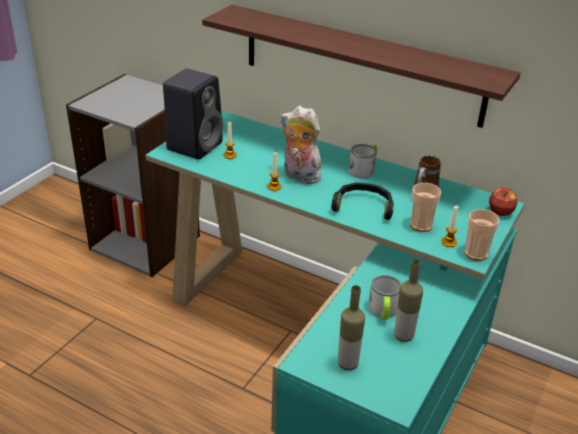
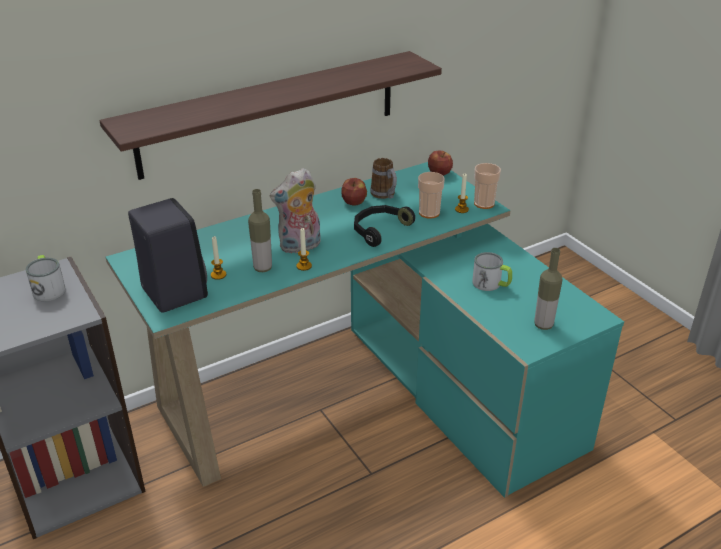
camera: 60 degrees left, 0 degrees up
(364, 169) = (322, 209): mug -> mug (48, 288)
(393, 181) = (354, 202): none -> apple
(403, 336) = (526, 285): bottle -> bottle (263, 268)

